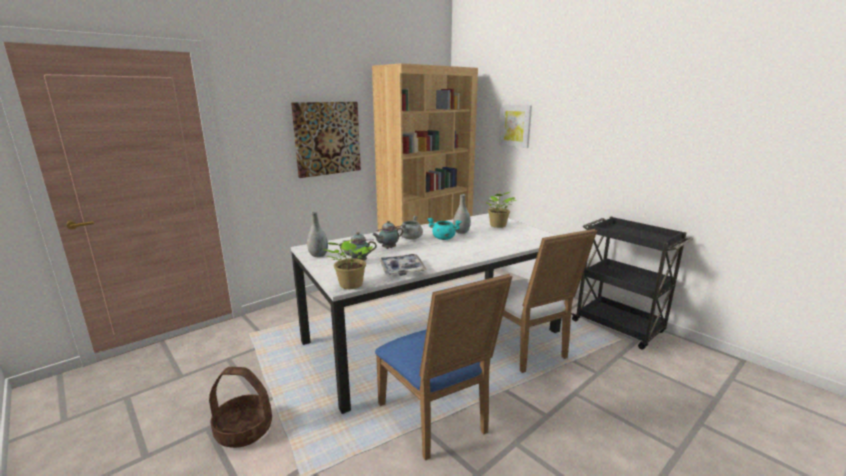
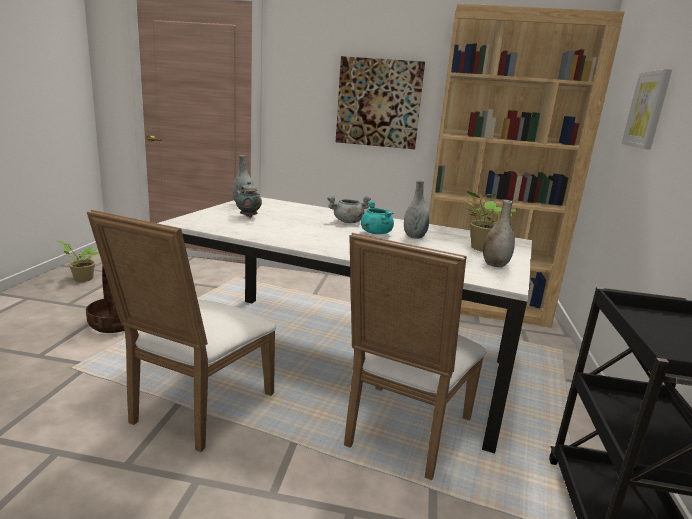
camera: 50 degrees right, 0 degrees up
(350, 285) = (187, 223): potted plant -> potted plant (82, 279)
(388, 248) = (301, 219): teapot -> none
(402, 269) = (253, 232): tray -> none
(437, 420) = (196, 410): blue chair -> white chair
(525, 232) = (495, 265): none -> grey vase

